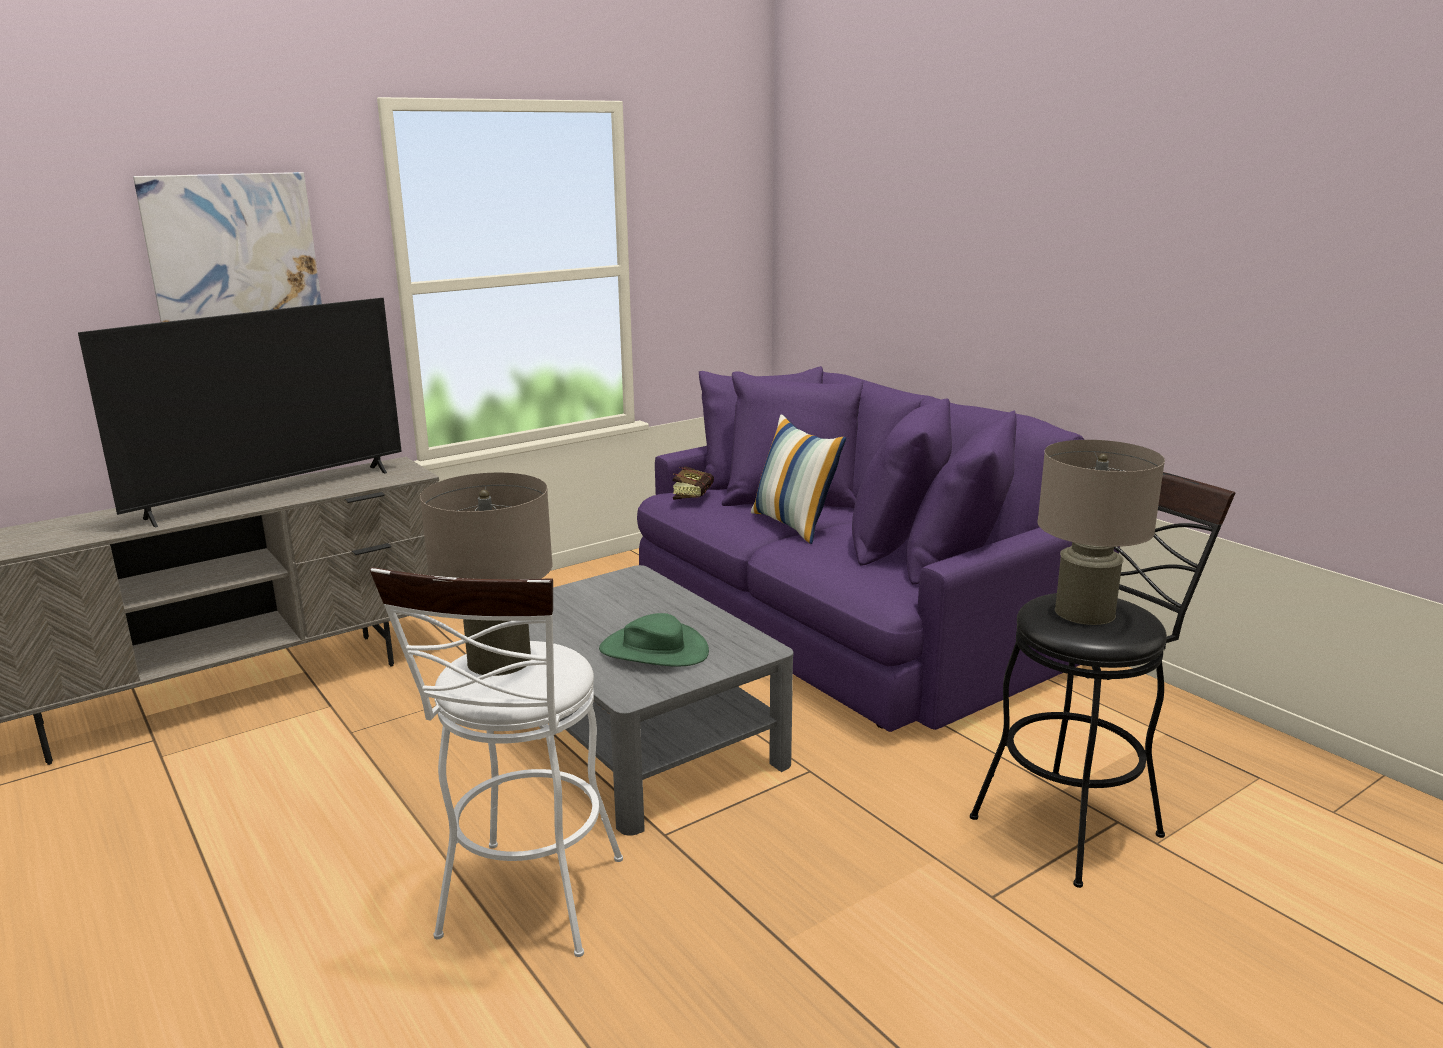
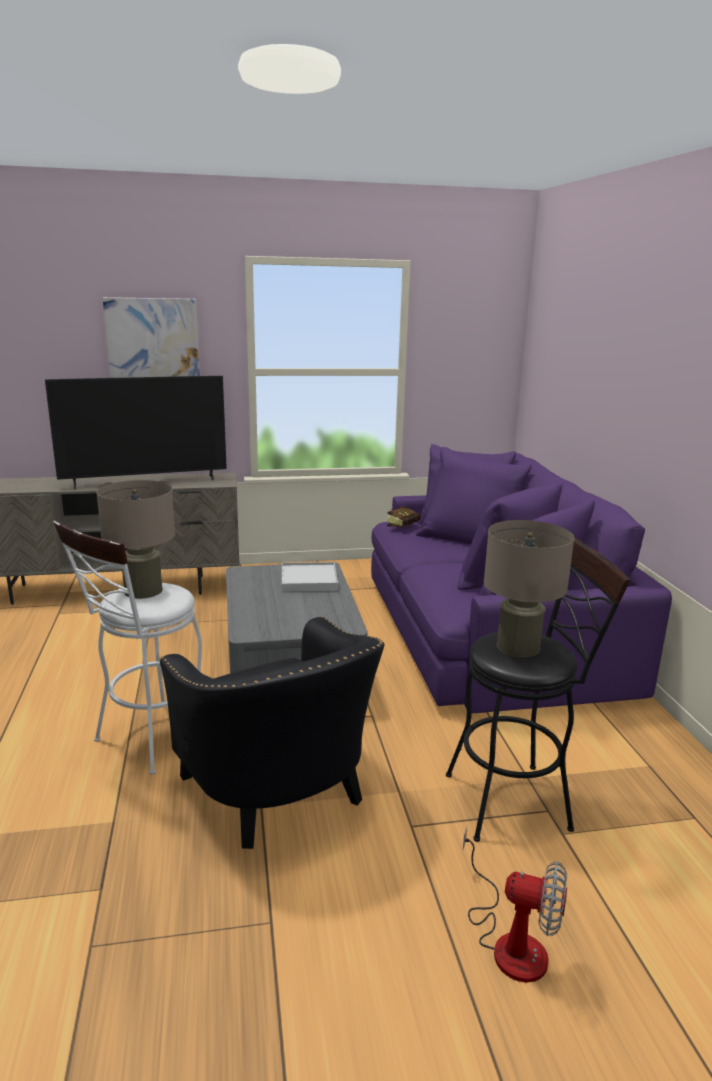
camera: 25 degrees right, 0 degrees up
(632, 598) = (309, 580): none -> white tray
(654, 650) = (286, 612): green hat -> none
(791, 915) = (280, 793): none -> black armchair
(794, 525) = (447, 556): pillow -> none
(1223, 990) = (510, 941): none -> fan

